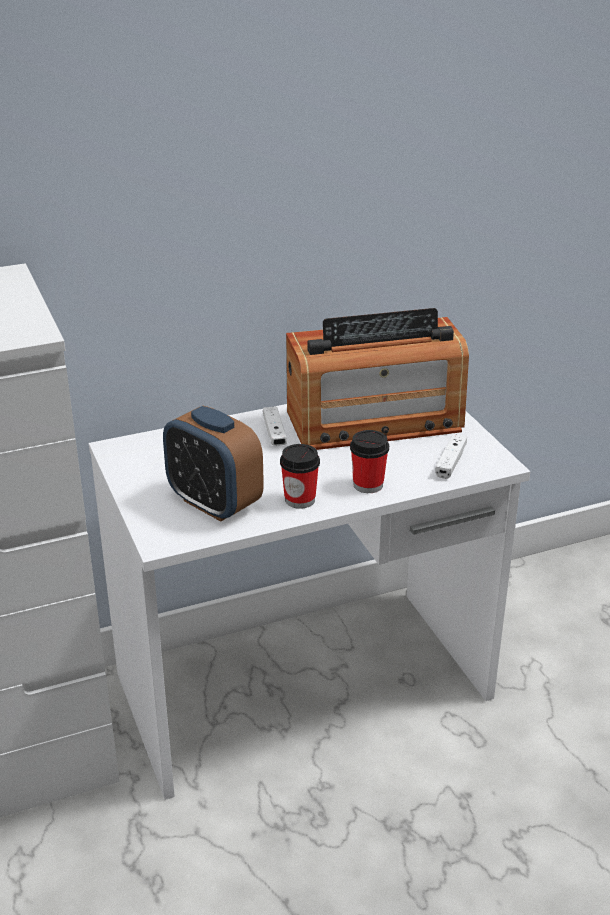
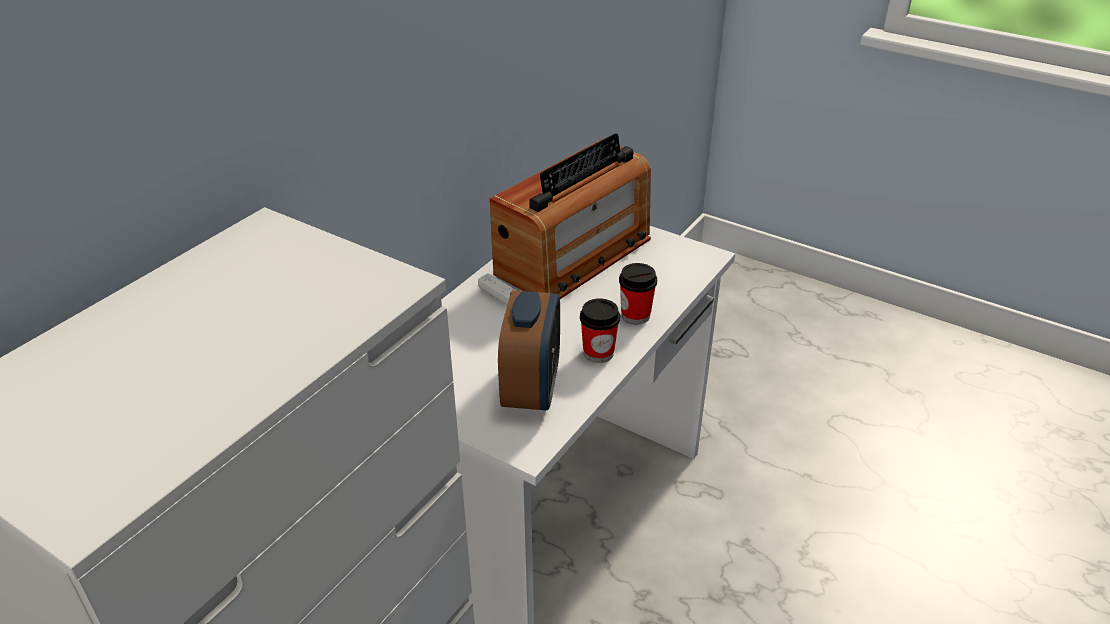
camera: 35 degrees left, 5 degrees up
(214, 503) = (531, 389): alarm clock -> alarm clock turned 90 degrees counterclockwise
(450, 462) = (673, 269): white game controller -> none

